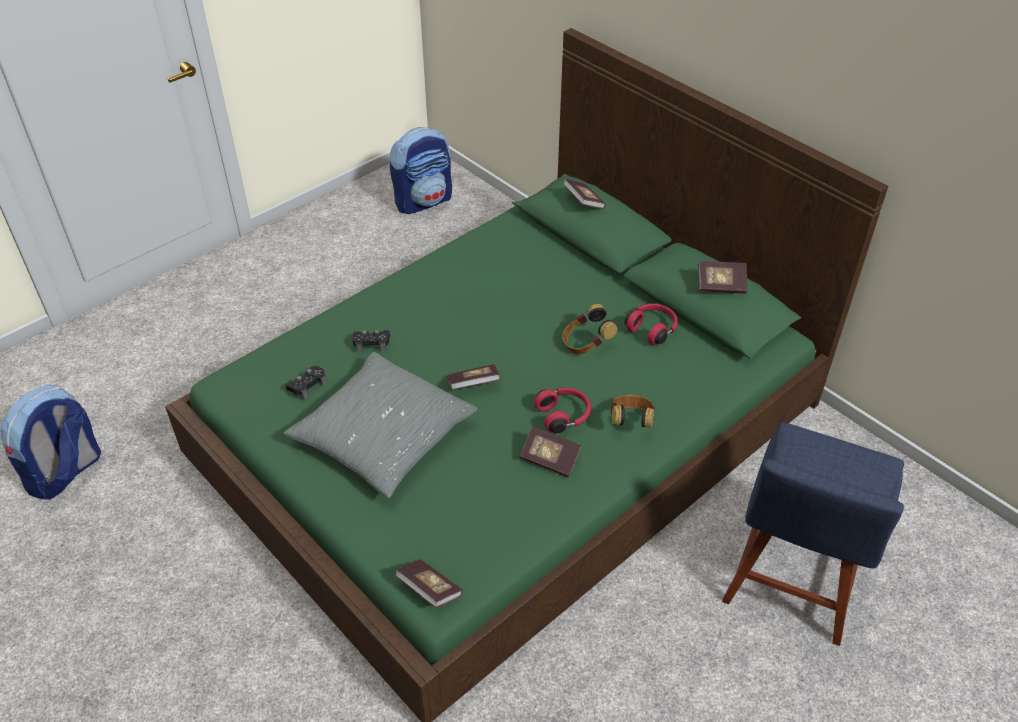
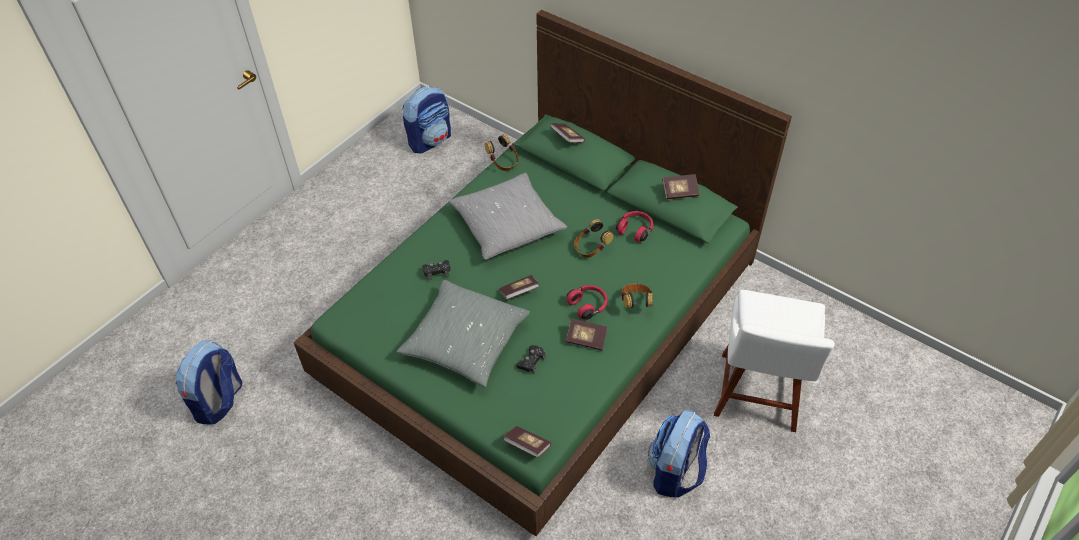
camera: 10 degrees left, 5 degrees up
(307, 385) = (399, 311): black game controller -> black game controller (531, 361)
(481, 299) = (507, 224): none -> grey pillow
(496, 225) = (503, 162): none -> headphones
(650, 672) = (675, 472): none -> backpack
(791, 585) = (757, 396): blue chair -> white chair

